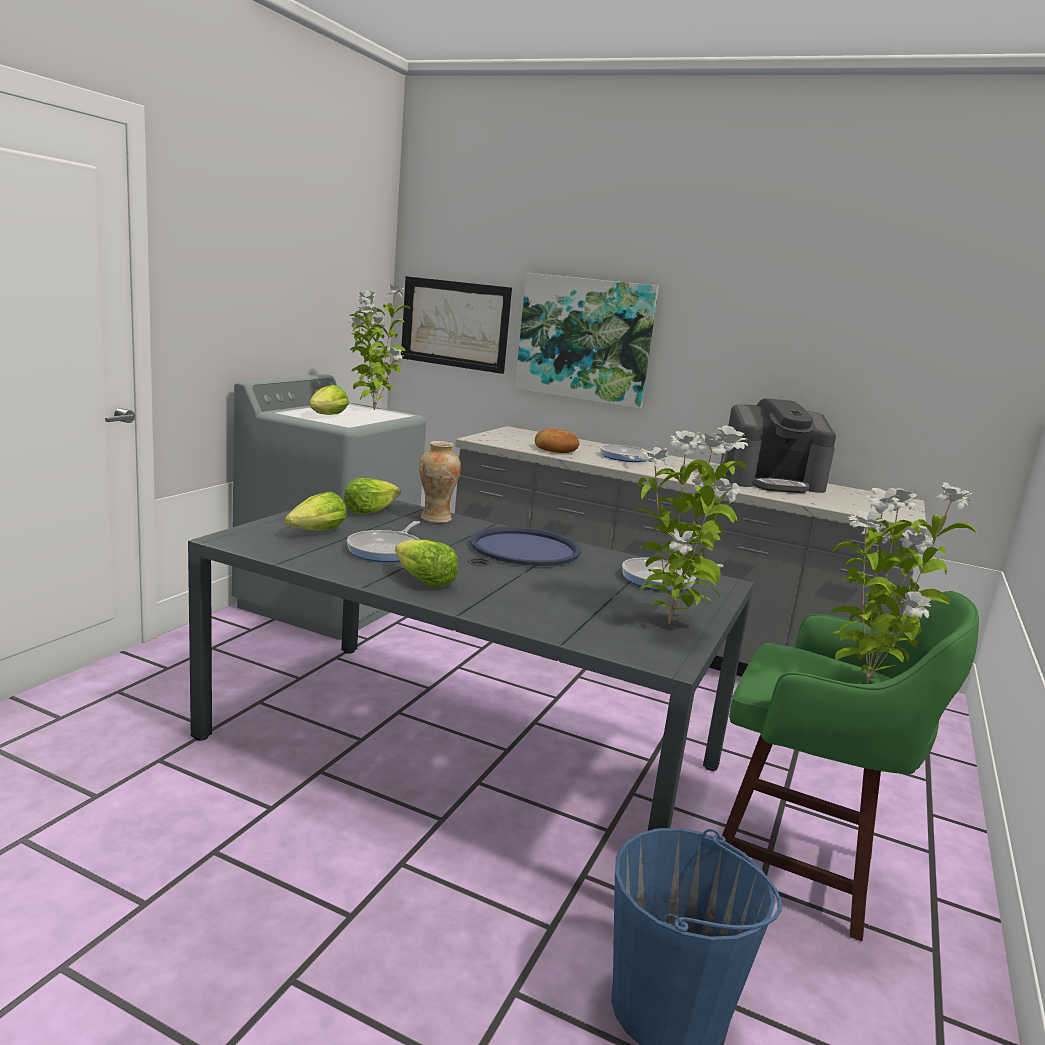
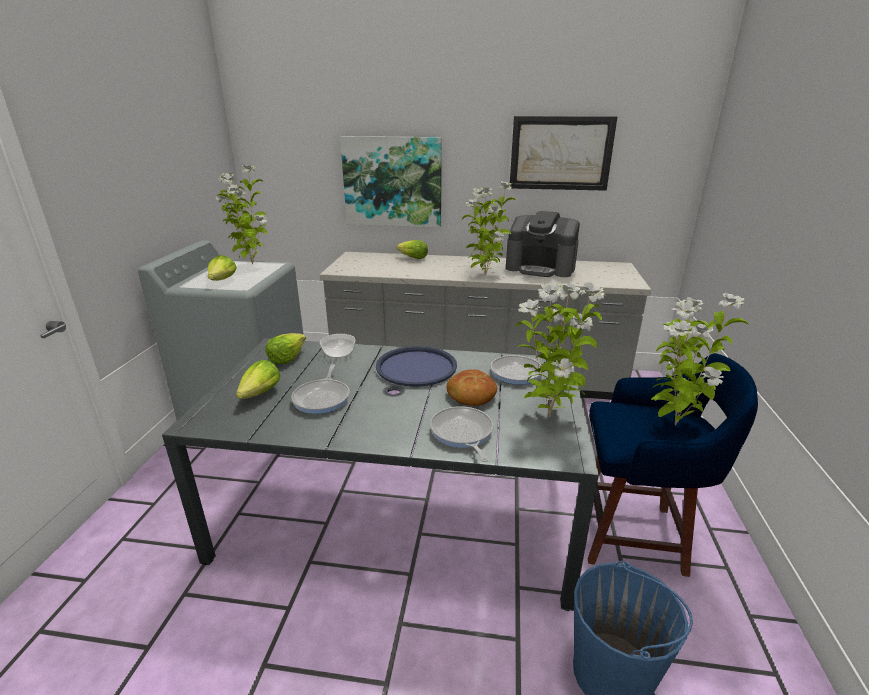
camera: 15 degrees left, 10 degrees up
(423, 581) = (366, 425): lettuce -> lettuce (412, 258)
(436, 518) = (339, 353): vase -> bowl
(455, 324) = (290, 181): picture -> picture (560, 153)
(555, 449) = (392, 269): bread -> bread (471, 395)
(624, 458) = (441, 266): frying pan -> frying pan (462, 433)
(679, 475) = (485, 275): none -> potted plant
(770, 482) = (540, 268): coffee machine -> coffee machine turned 45 degrees clockwise
(800, 872) = (635, 536): green stool -> blue stool

